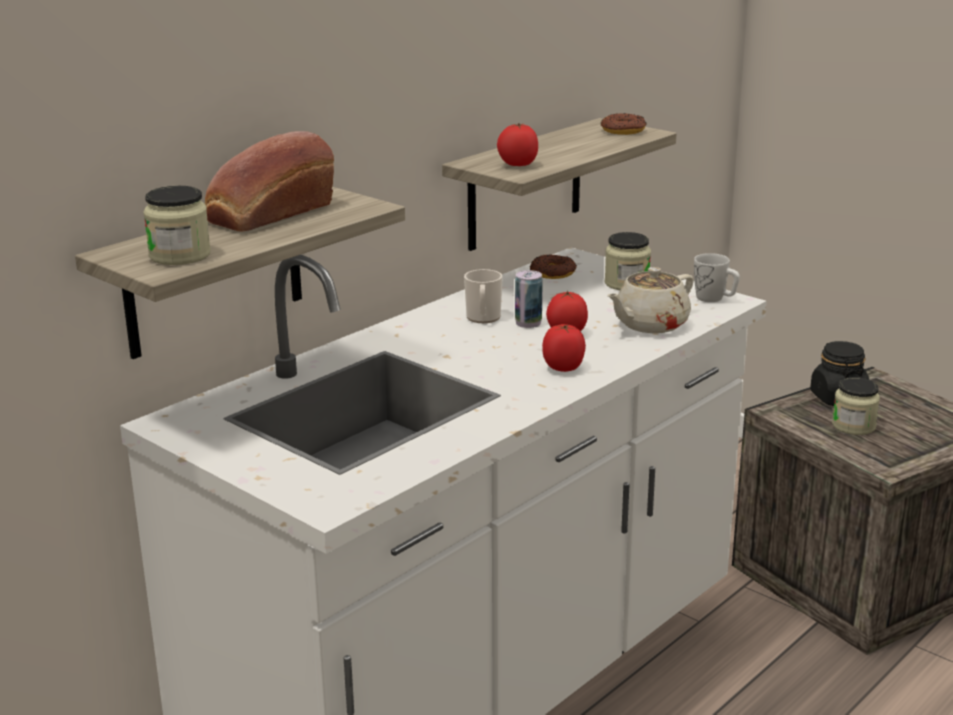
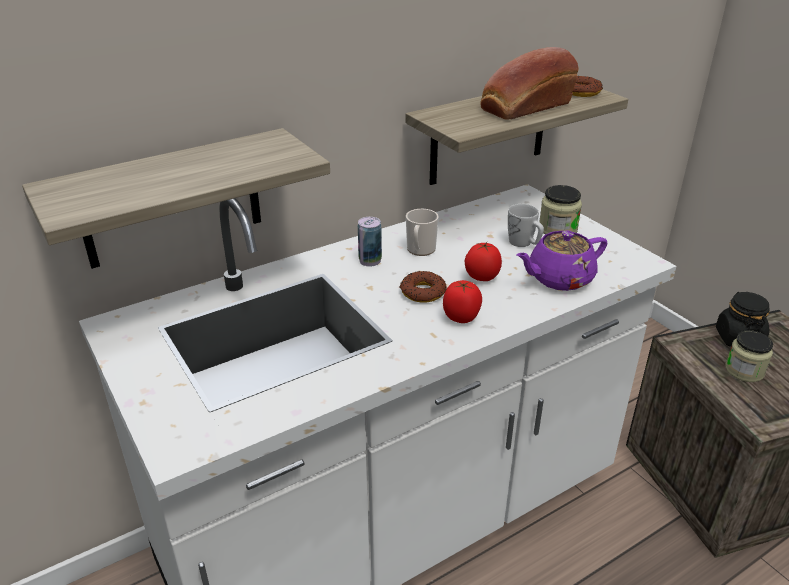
camera: 15 degrees right, 10 degrees up
(180, 255) = (98, 197): jar -> none
(267, 214) = (209, 157): bread -> bread (524, 107)
(517, 165) = (467, 121): tomato -> none
(528, 323) = (455, 261): can -> can (370, 260)
(553, 273) = (500, 209): donut -> donut (423, 292)
(650, 324) = (559, 278): beige teapot -> purple teapot
(715, 299) = (629, 257): white mug -> white mug (524, 243)

